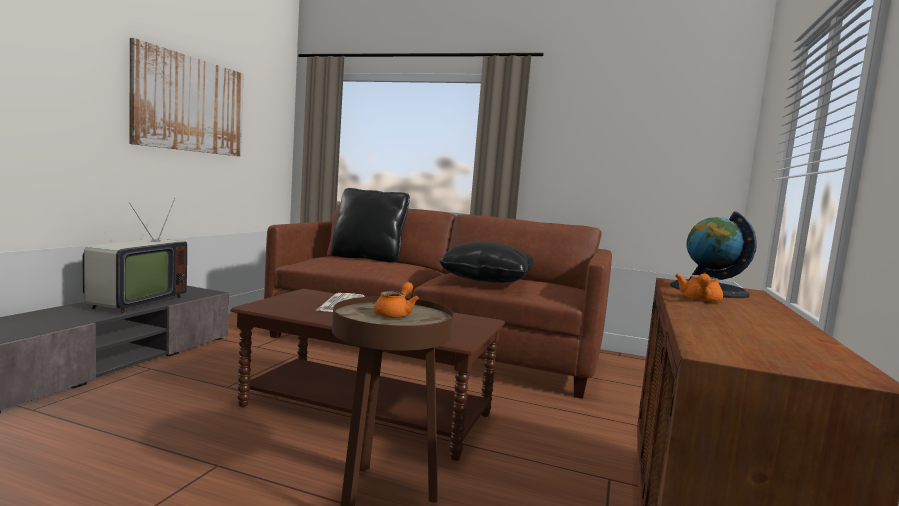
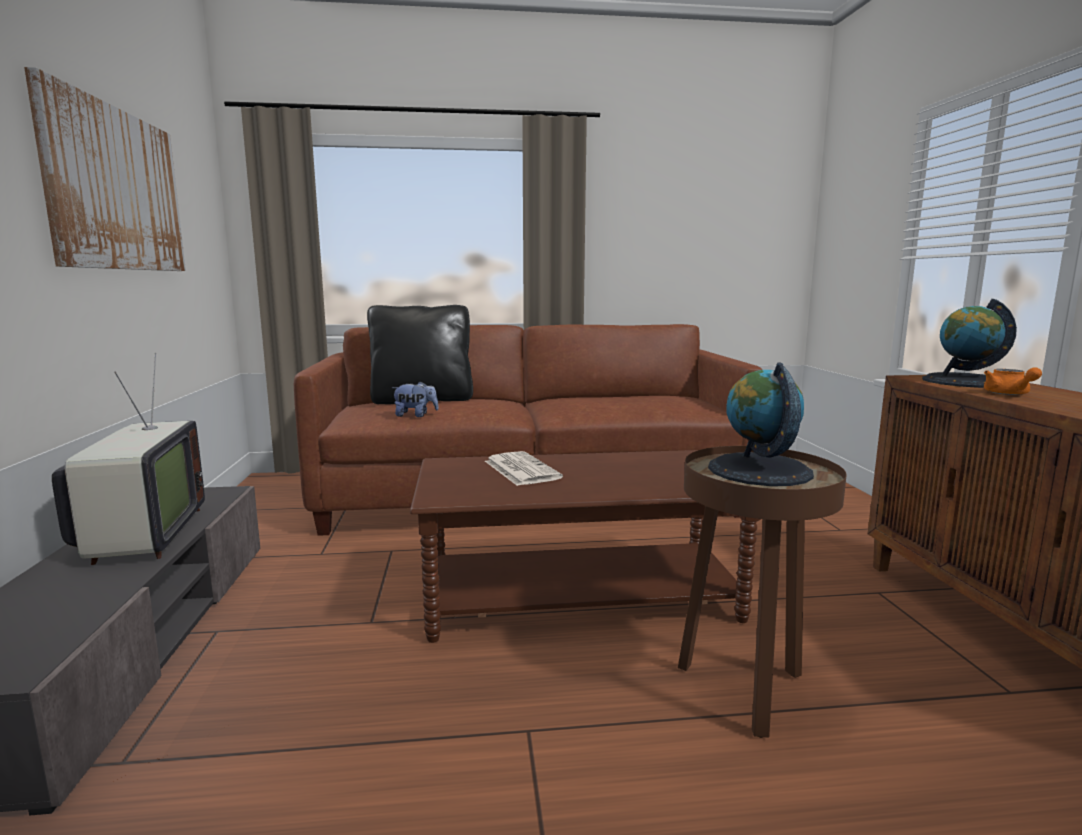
camera: 25 degrees left, 5 degrees up
(340, 265) = (415, 415): none -> plush toy
(395, 314) = (759, 470): orange teapot -> globe
(487, 279) = (608, 403): black pillow -> none

